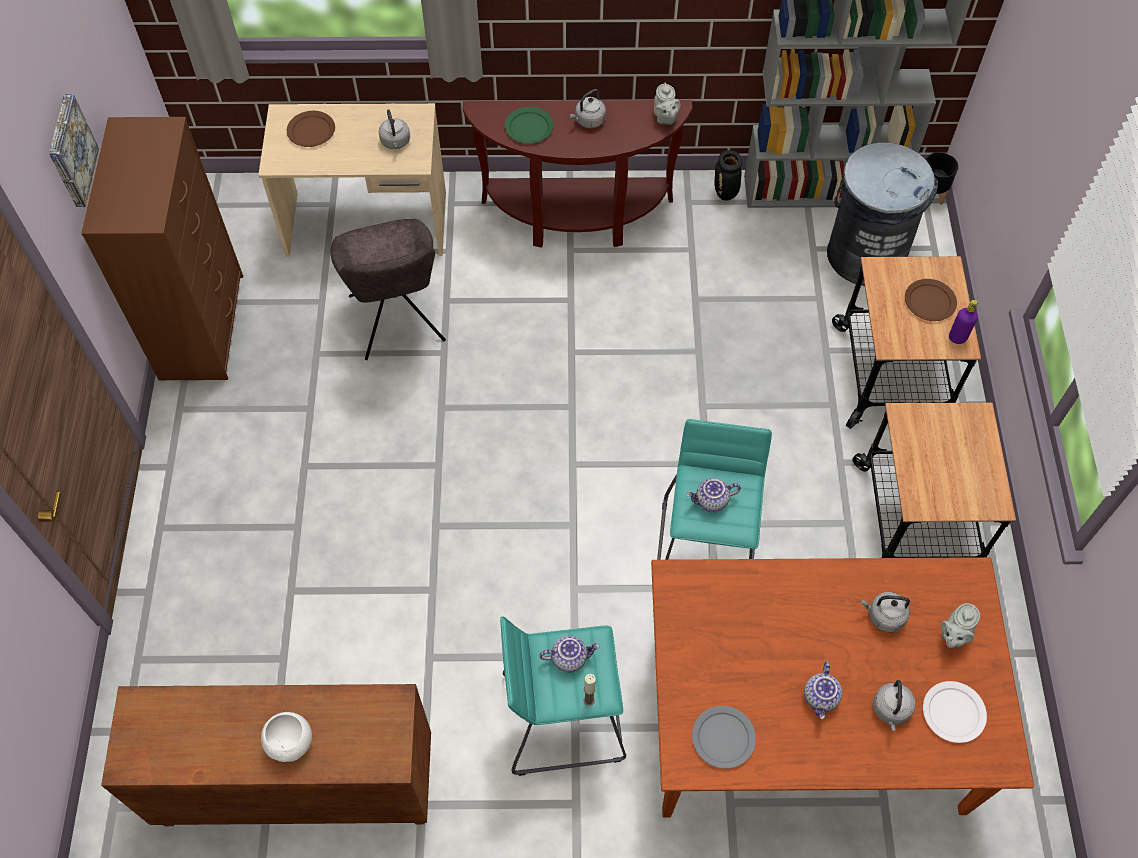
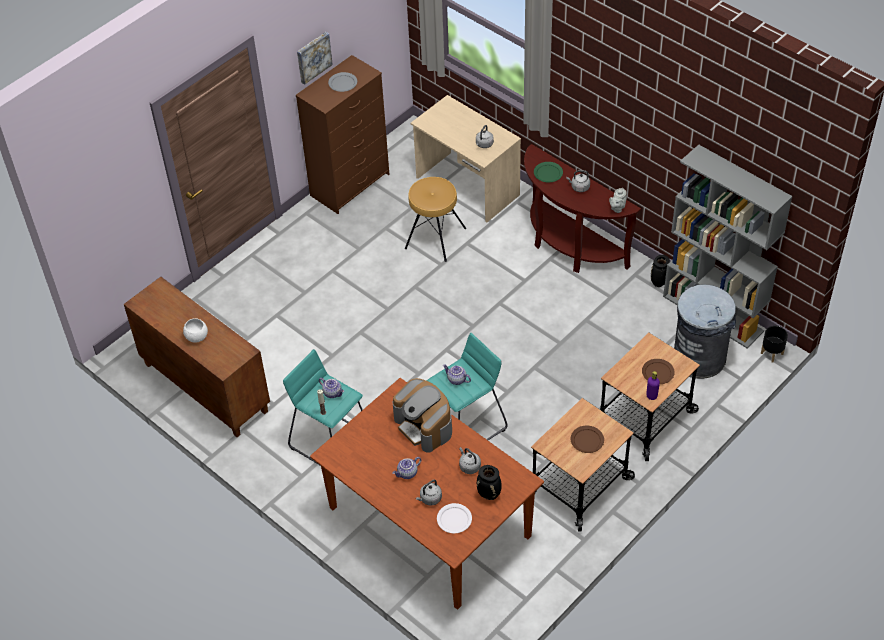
camera: 45 degrees right, 10 degrees down
(311, 131) = (452, 117): brown plate -> brown plate (587, 440)
(397, 322) = (435, 238): grey chair -> brown stool
(722, 738) = (352, 457): grey plate -> grey plate (342, 83)
(764, 606) = (424, 426): none -> coffee machine
(953, 635) = (489, 494): grey teapot -> black vase

